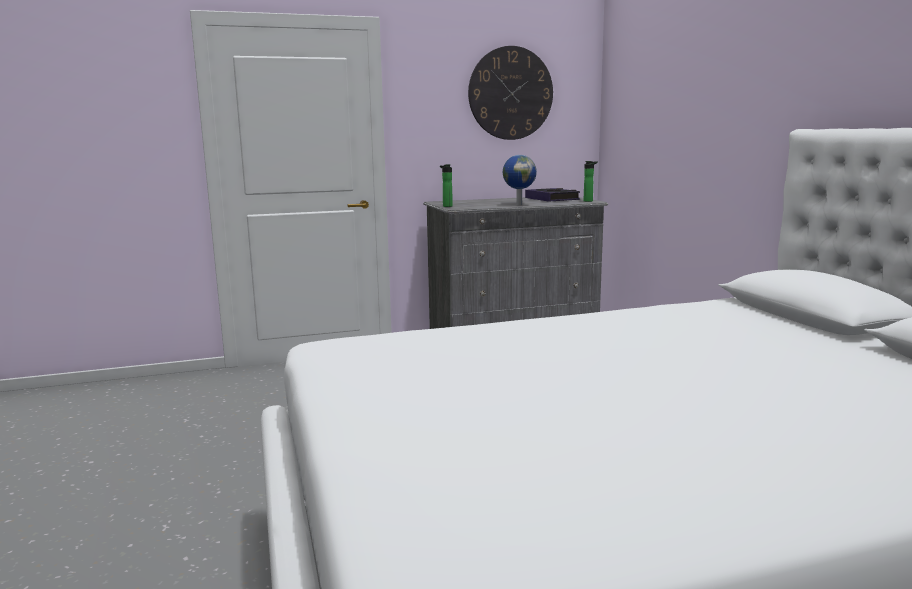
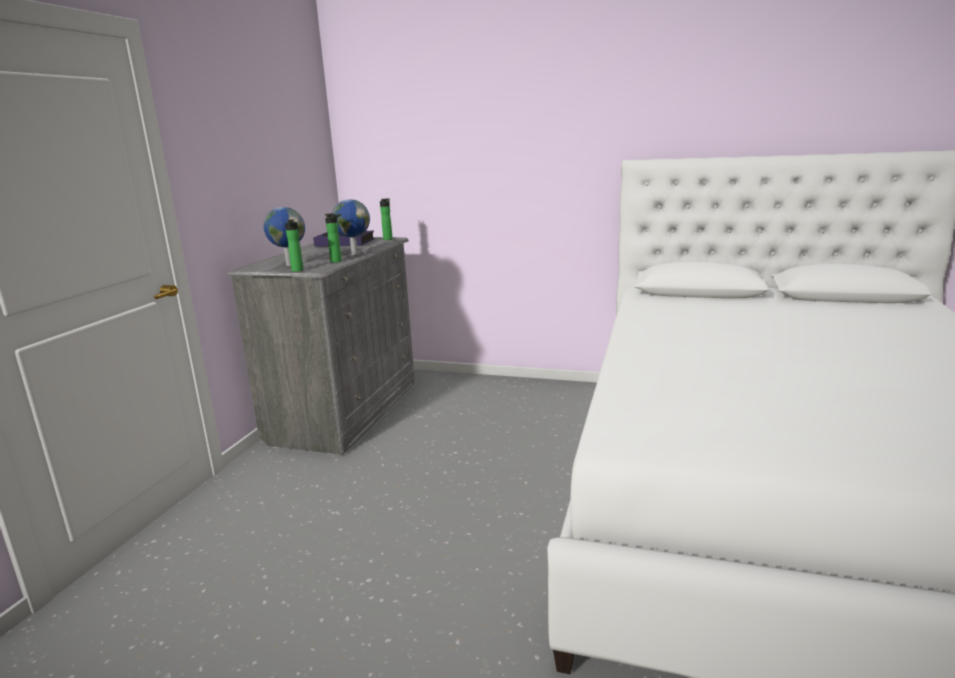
camera: 55 degrees left, 5 degrees up
(460, 203) = (289, 265): none -> globe
(489, 206) = (338, 261): none -> bottle
(510, 93) = (272, 128): wall clock -> none

